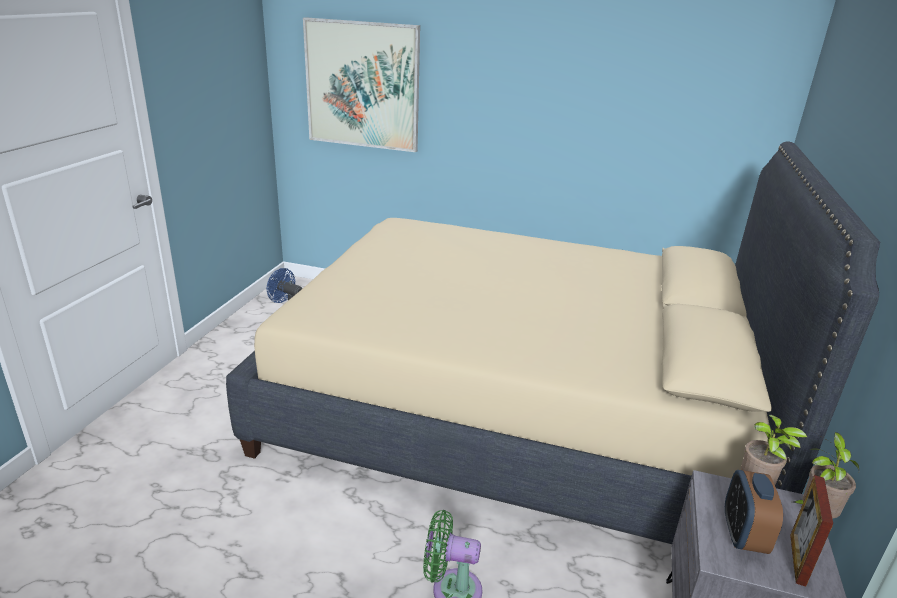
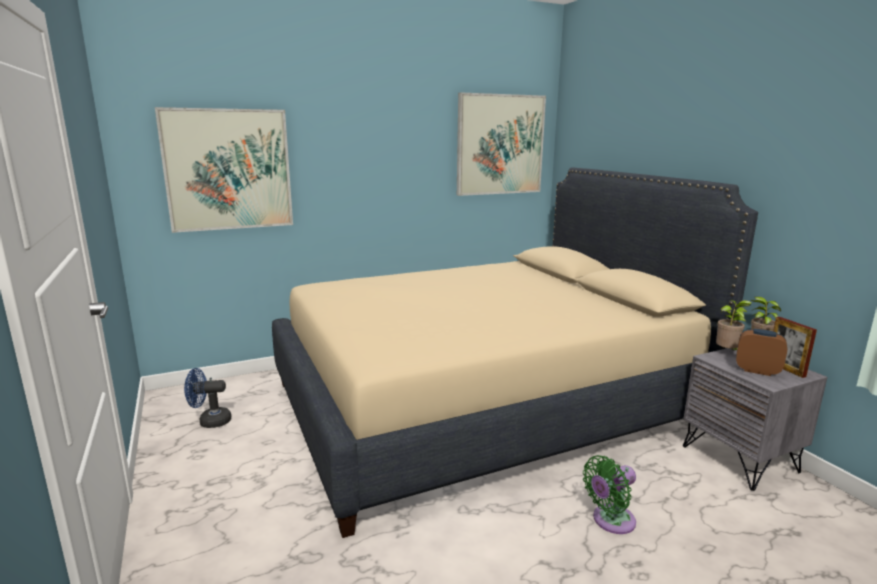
camera: 40 degrees left, 10 degrees down
(702, 90) = (500, 145): none -> picture
(743, 535) = (757, 370): alarm clock -> alarm clock turned 150 degrees clockwise

